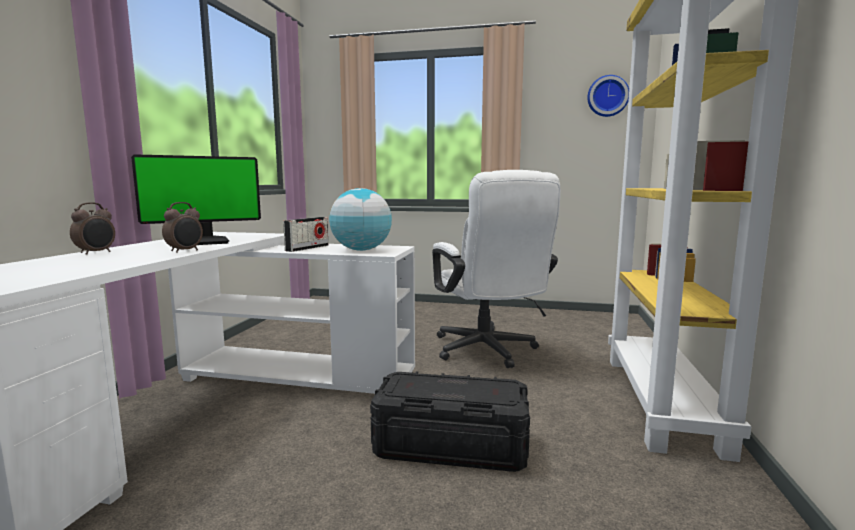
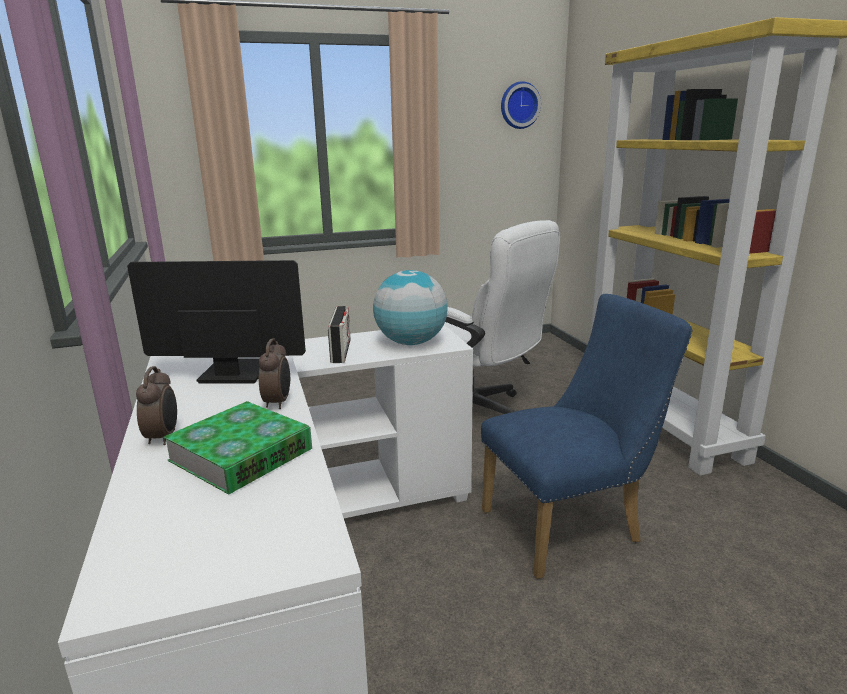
camera: 30 degrees left, 10 degrees up
(99, 261) = (241, 455): none -> book
(206, 242) = (233, 374): monitor -> monitor turned 120 degrees counterclockwise
(451, 446) = (570, 526): black storage box -> blue chair

